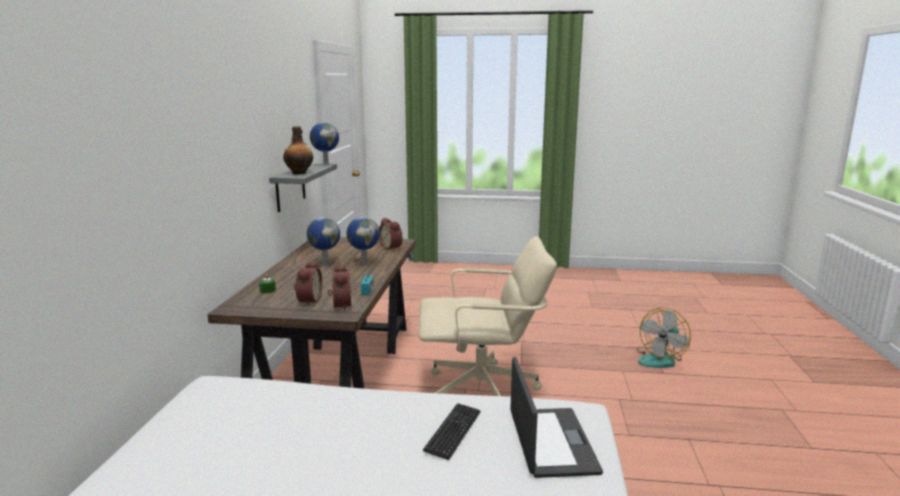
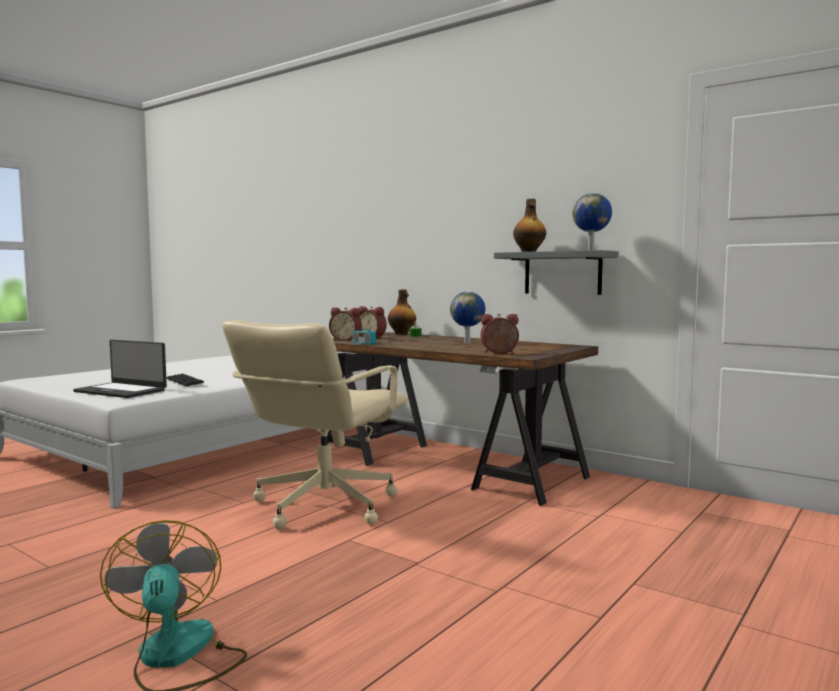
camera: 120 degrees right, 10 degrees down
(243, 300) = (402, 334): none -> bottle
(364, 263) = (449, 347): globe -> none

